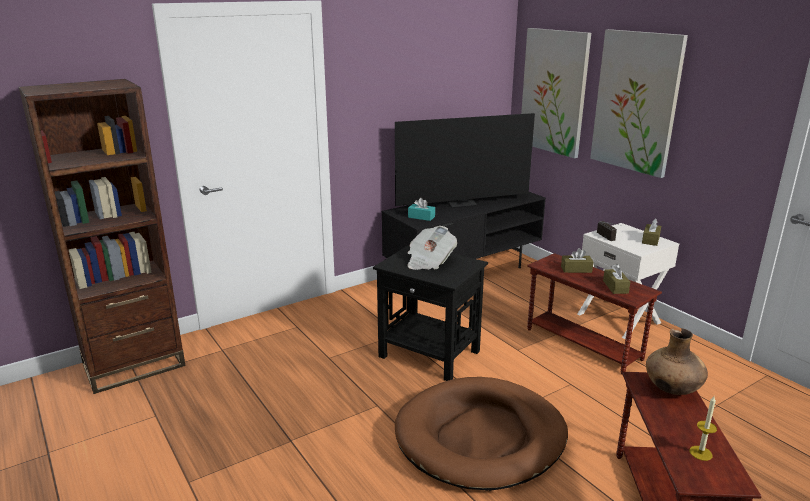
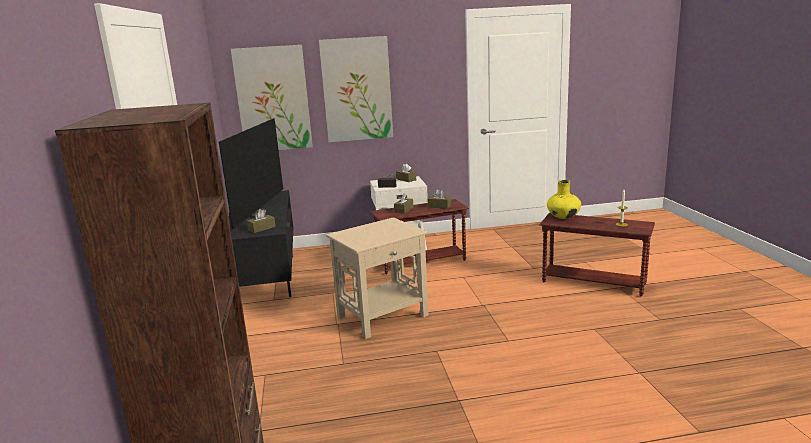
camera: 65 degrees left, 5 degrees down
(421, 217) = (261, 228): turquoise tissue box -> brown tissue box
(429, 261) = (371, 232): newspaper -> none
(430, 354) = (383, 316): black side table -> beige side table
(480, 437) = (501, 317): brown dog bed -> none
(672, 389) = (563, 217): brown vase -> yellow vase

